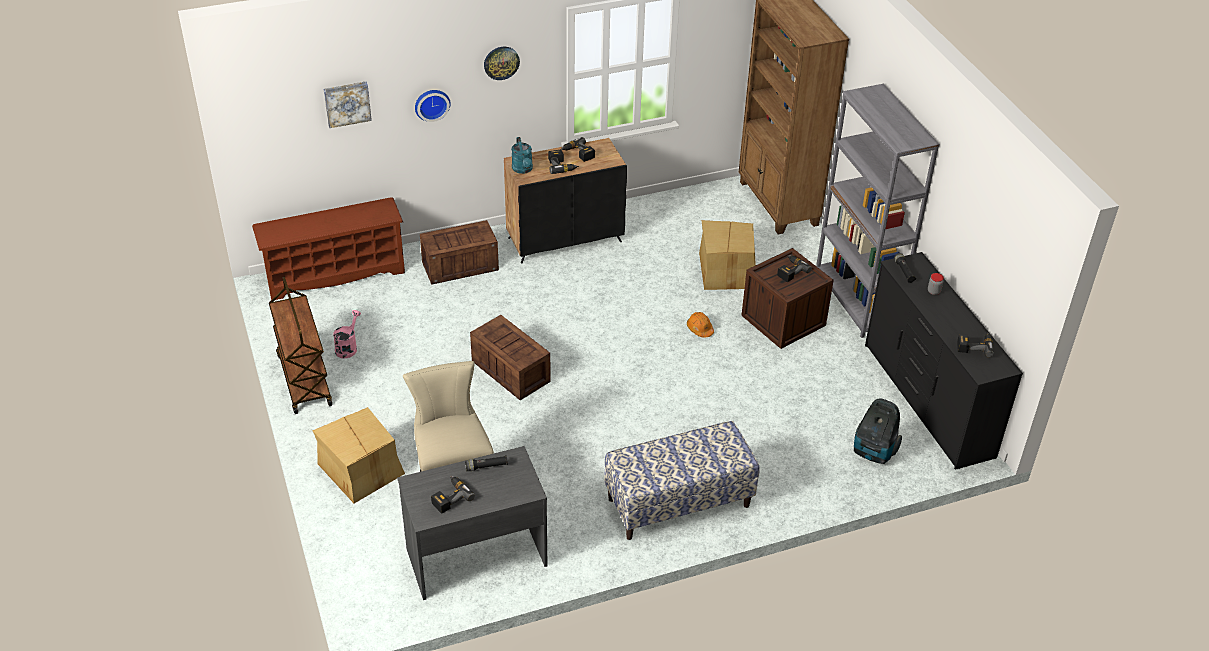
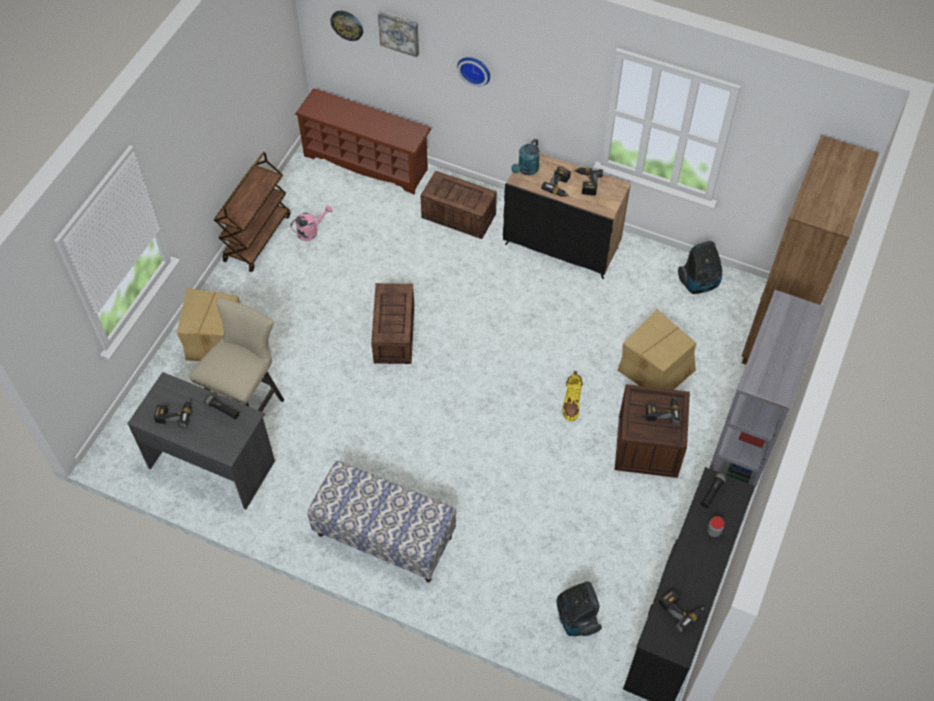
camera: 45 degrees right, 15 degrees up
(501, 62) = (544, 66): wall clock -> wall clock (347, 25)
(690, 205) = (699, 283): none -> vacuum cleaner
(699, 329) = (571, 403): orange hard hat -> yellow boot

